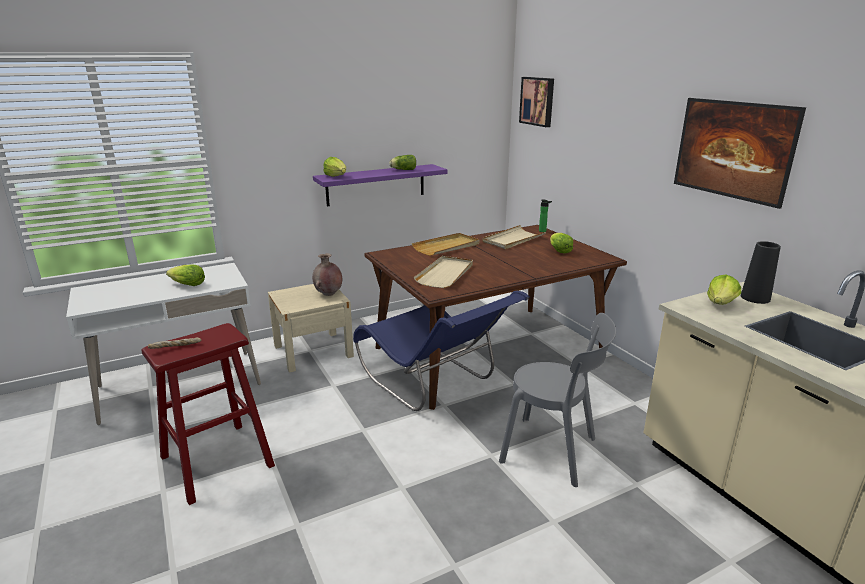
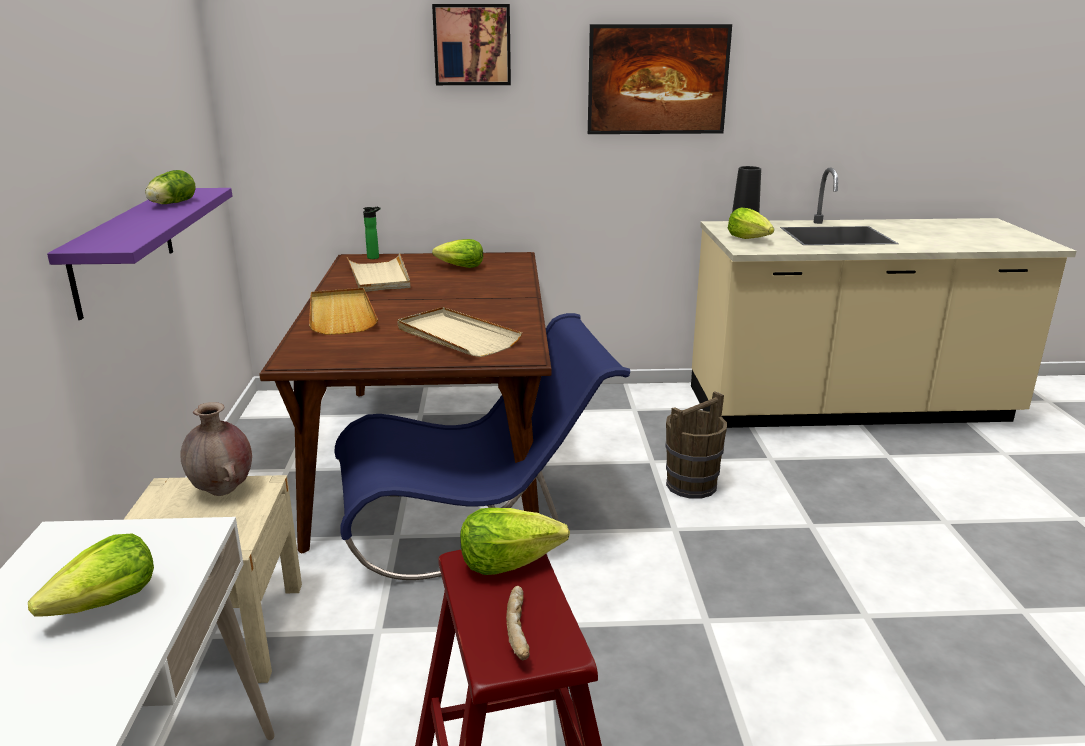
camera: 65 degrees left, 0 degrees up
(336, 176) = (112, 240): lettuce -> lettuce (509, 561)
(538, 101) = (287, 52): picture -> picture (472, 45)
(553, 451) = (692, 485): grey chair -> brown bucket

